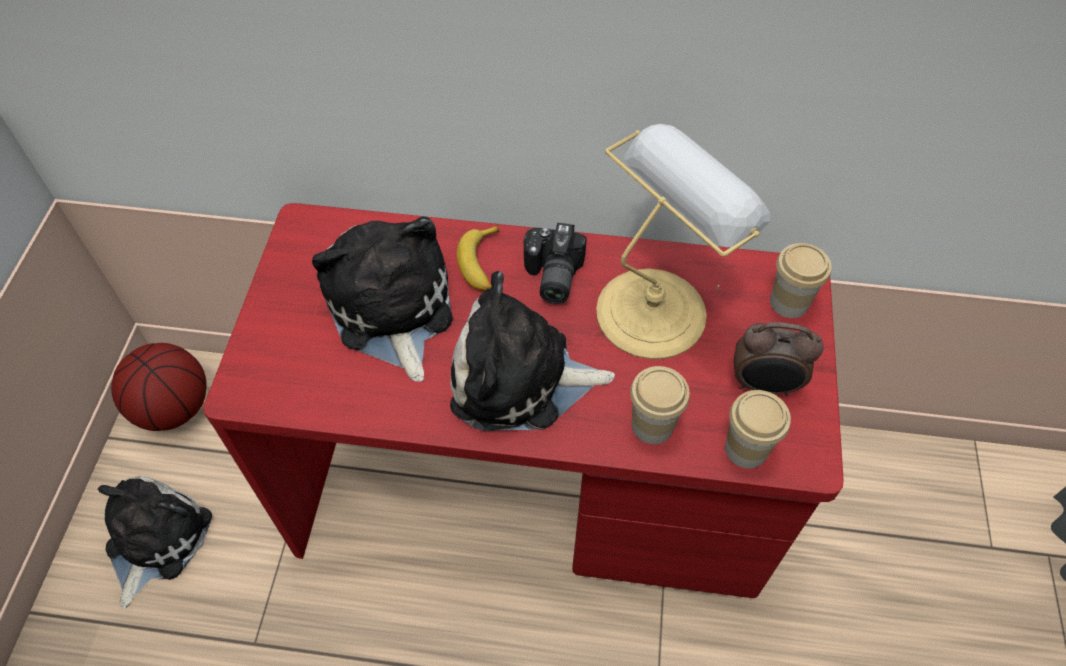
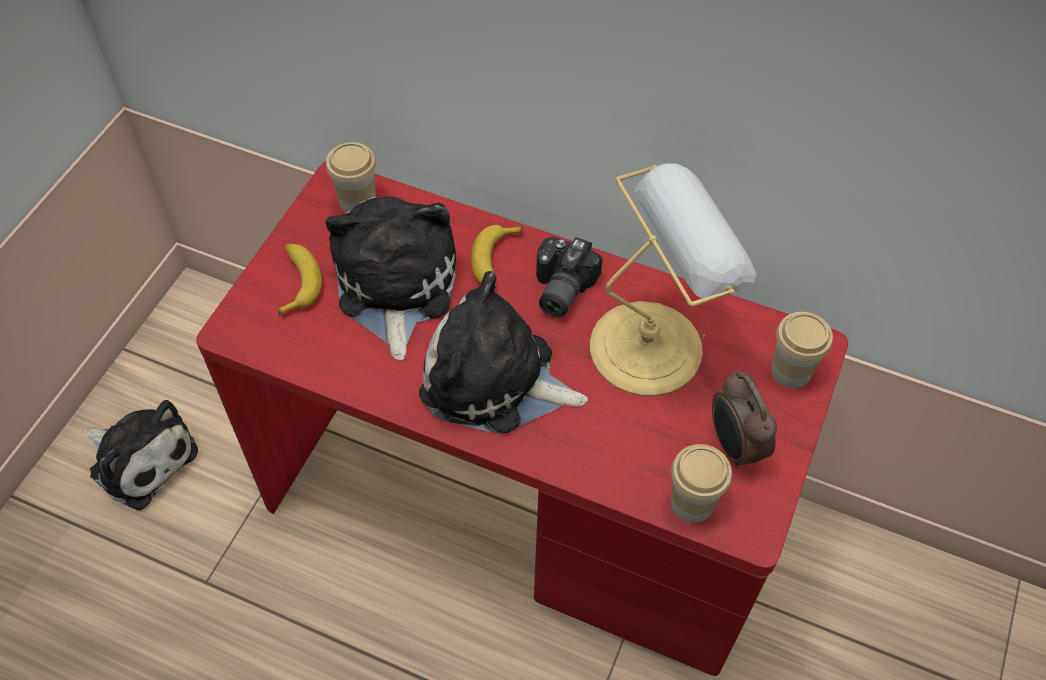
camera: 15 degrees right, 0 degrees up
(155, 540) = (141, 458): plush toy -> plush toy turned 90 degrees clockwise
(174, 407) = (193, 334): basketball -> none
(291, 328) = (296, 281): none -> banana
(652, 425) = (607, 457): cup -> cup (357, 201)
(764, 385) = (734, 446): alarm clock -> alarm clock turned 45 degrees clockwise

